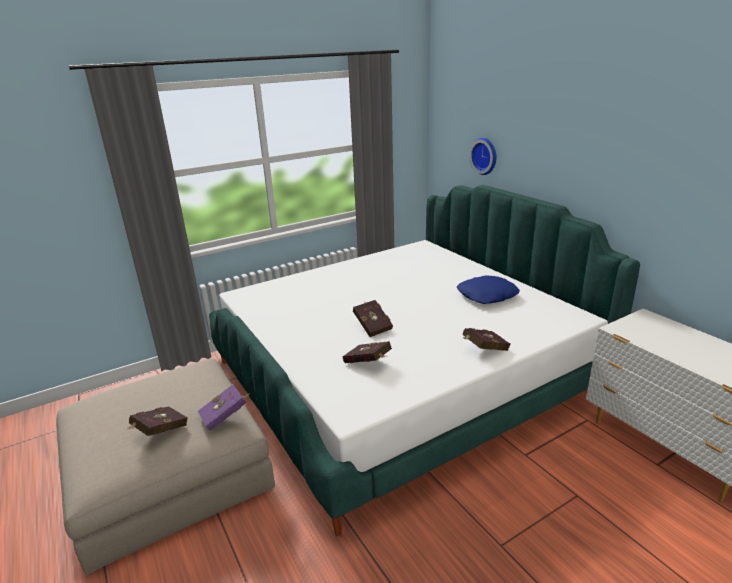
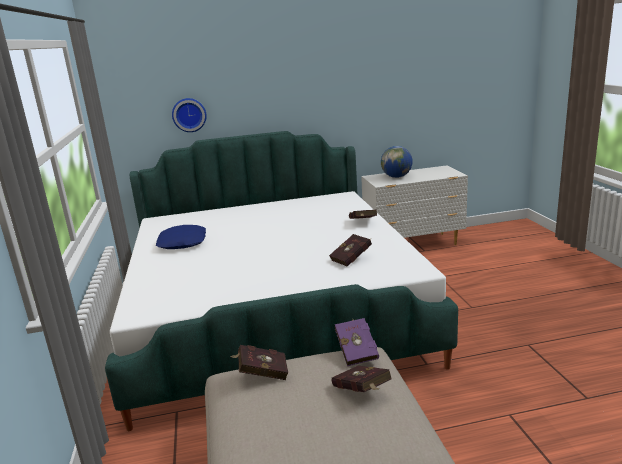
camera: 70 degrees left, 5 degrees down
(372, 326) = (292, 253): red book -> red book (261, 373)
(487, 295) = (286, 212): blue pillow -> blue pillow (183, 243)
(669, 336) = (396, 177): none -> globe

